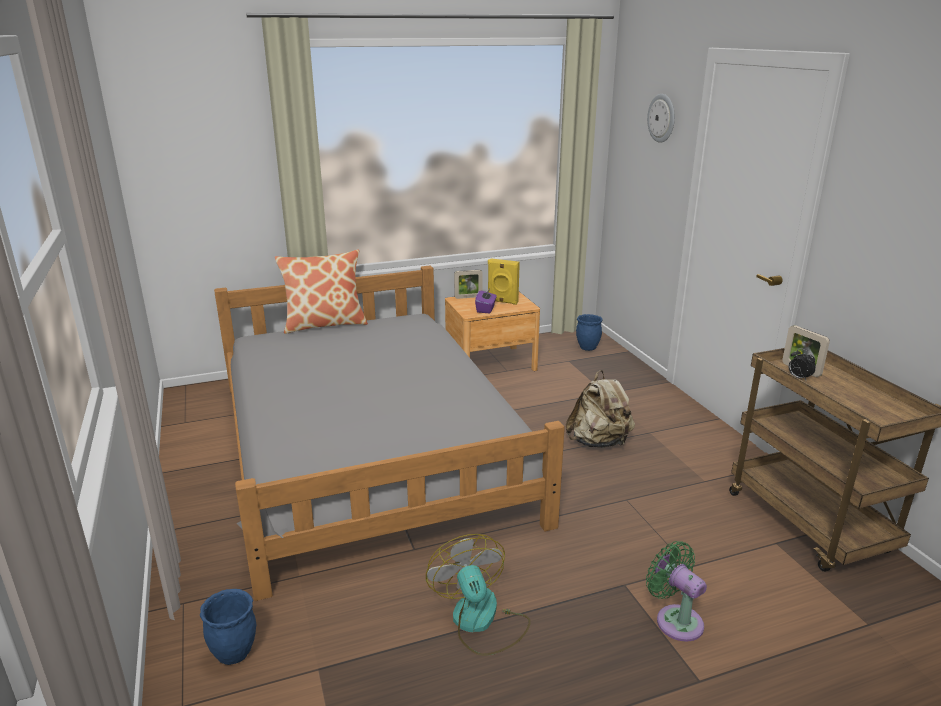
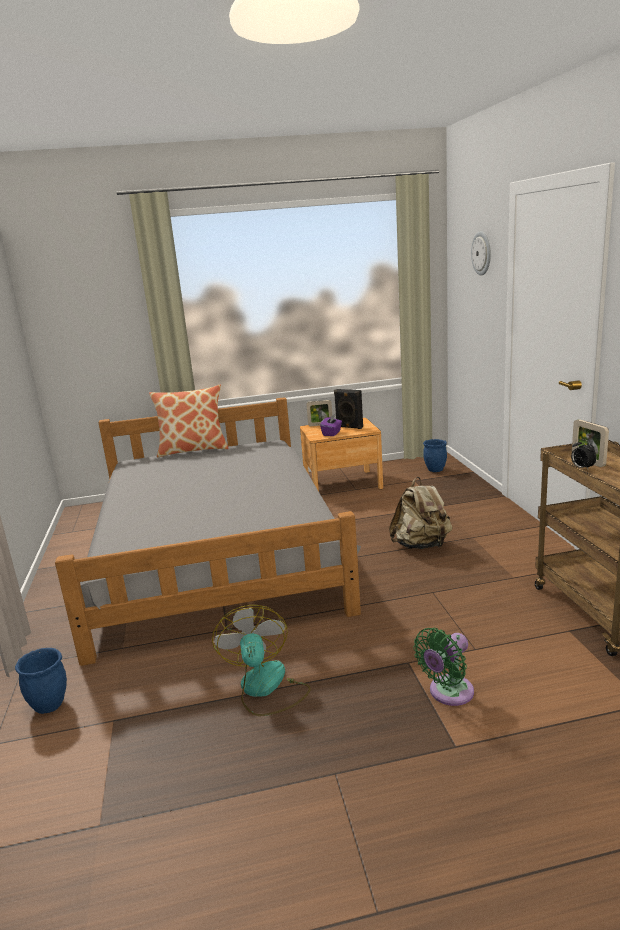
camera: 10 degrees right, 5 degrees down
(502, 302) = (349, 427): yellow speaker -> black speaker
(675, 619) = (448, 693): green fan -> green fan turned 105 degrees counterclockwise

